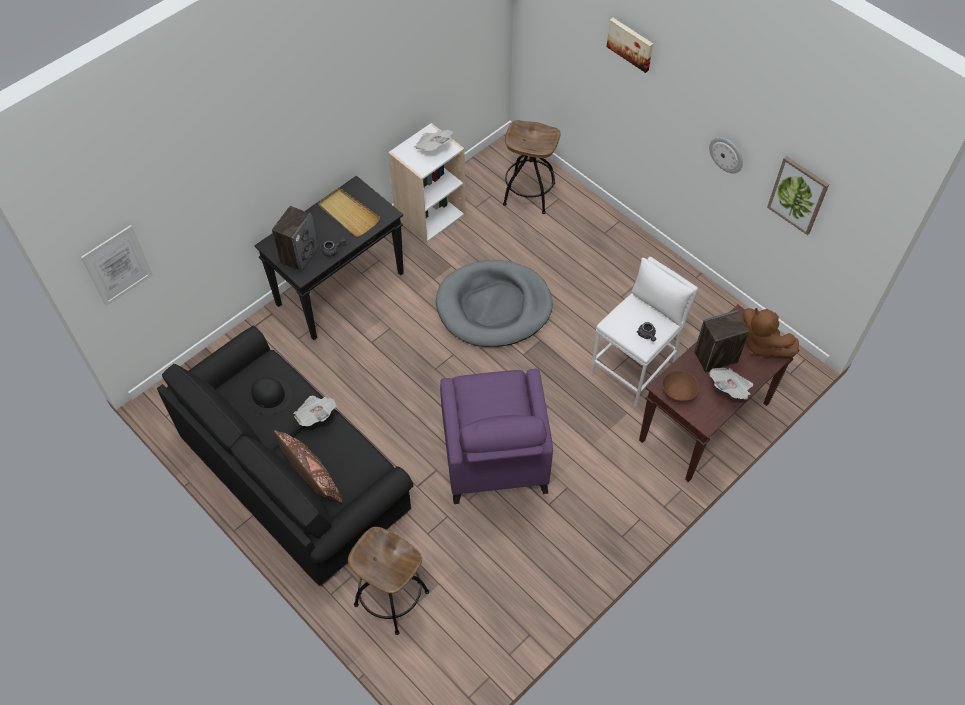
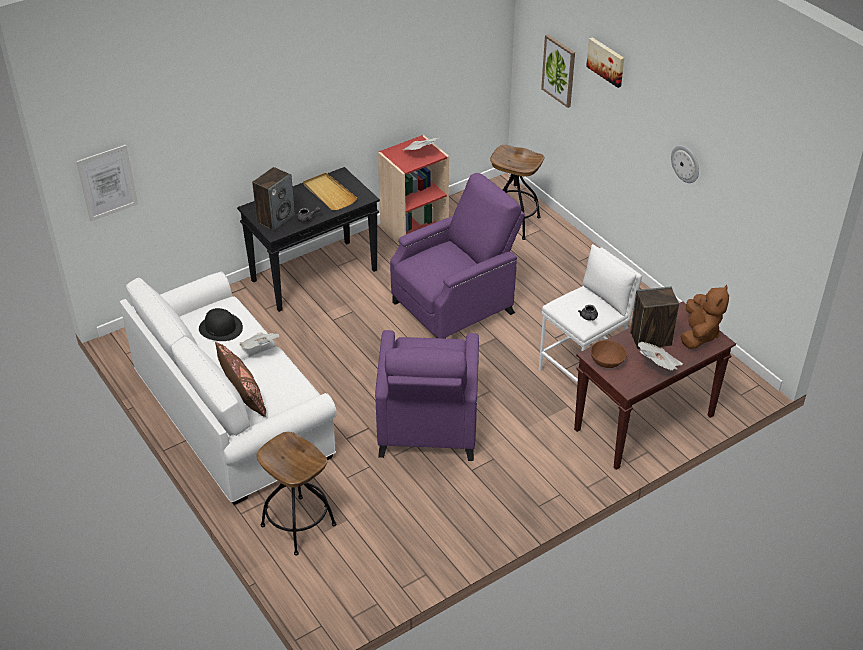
camera: 10 degrees right, 15 degrees down
(294, 473) = (232, 413): black sofa -> white sofa
(430, 215) = (414, 229): white bookcase -> red bookcase
(494, 306) = (457, 306): grey dog bed -> purple armchair
(761, 344) = (699, 334): brown plush toy -> brown plush toy turned 135 degrees counterclockwise
(798, 195) = (745, 196): picture -> picture (559, 70)

